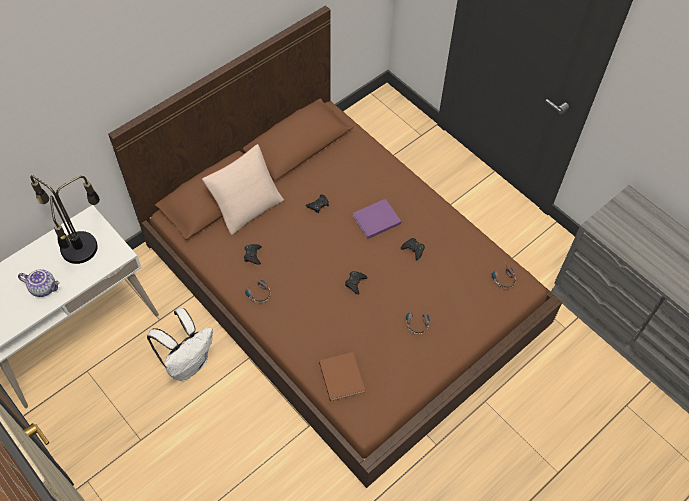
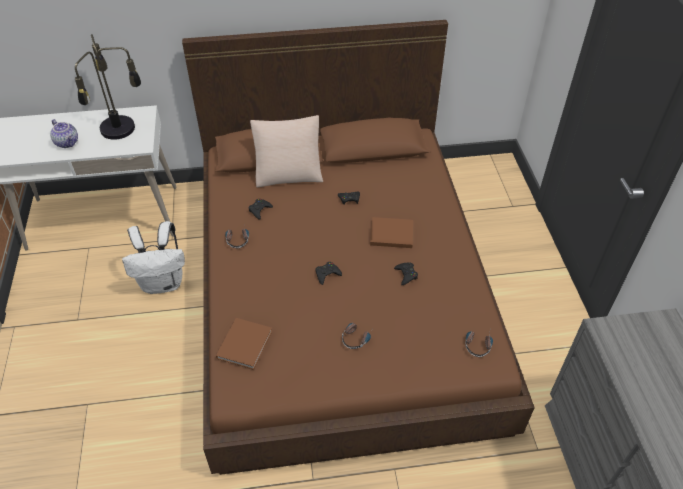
camera: 35 degrees right, 10 degrees down
(375, 220) = (390, 234): purple book -> brown book

